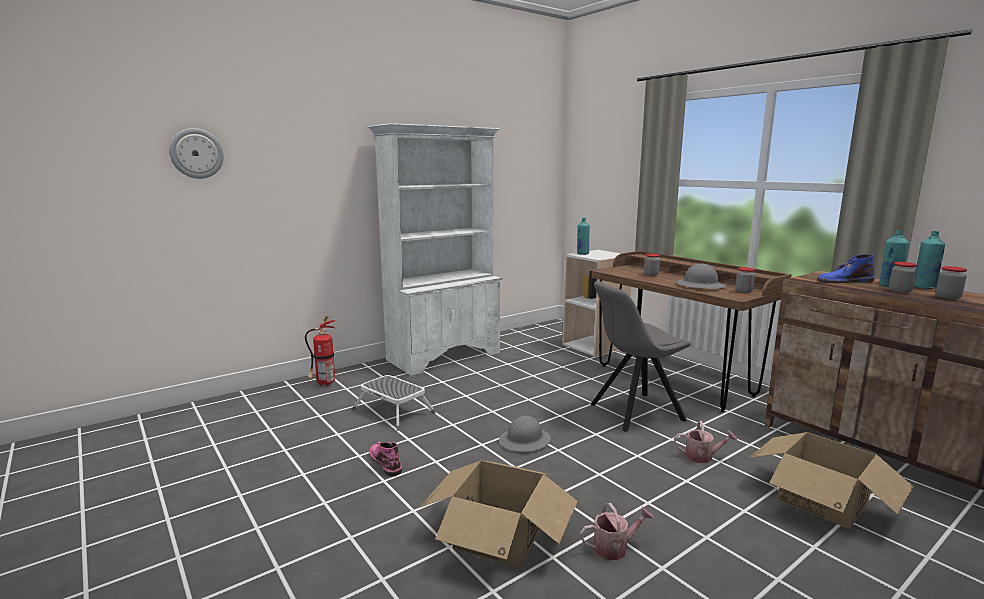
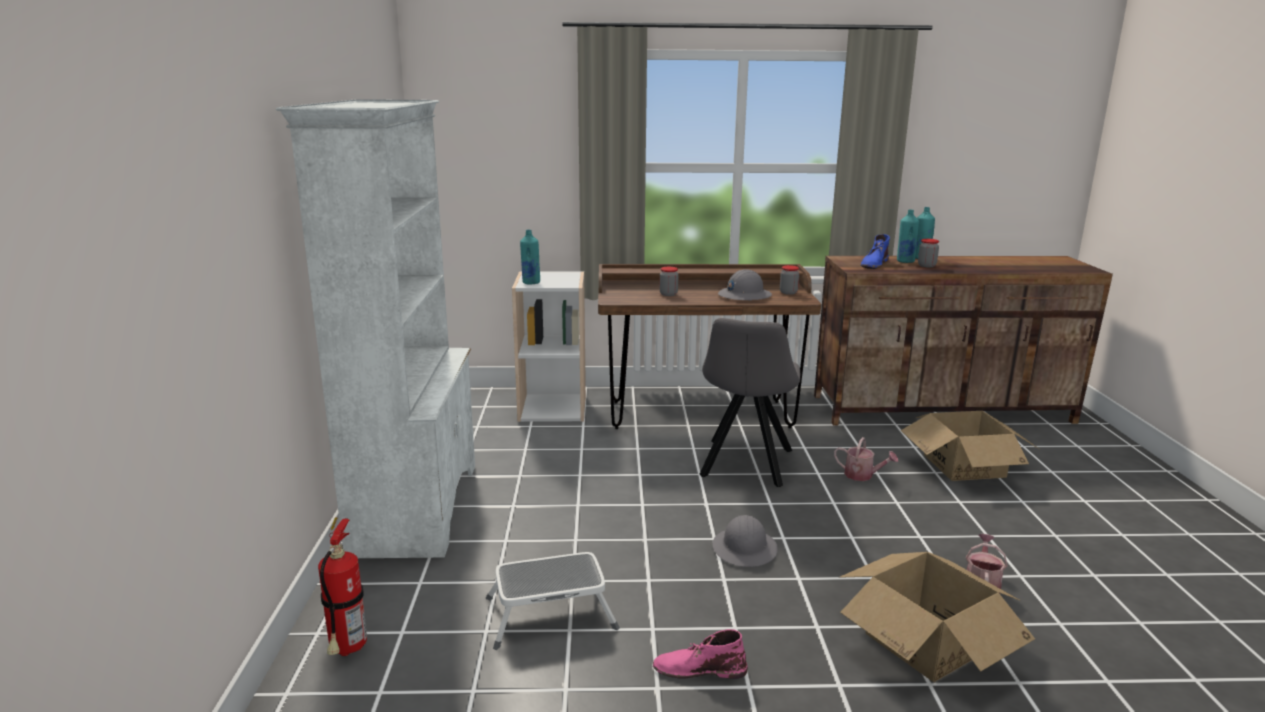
camera: 55 degrees left, 5 degrees up
(196, 153) = (75, 225): wall clock -> none
(702, 456) = (862, 475): watering can -> watering can turned 75 degrees clockwise
(948, 297) = (956, 264): jar -> none

